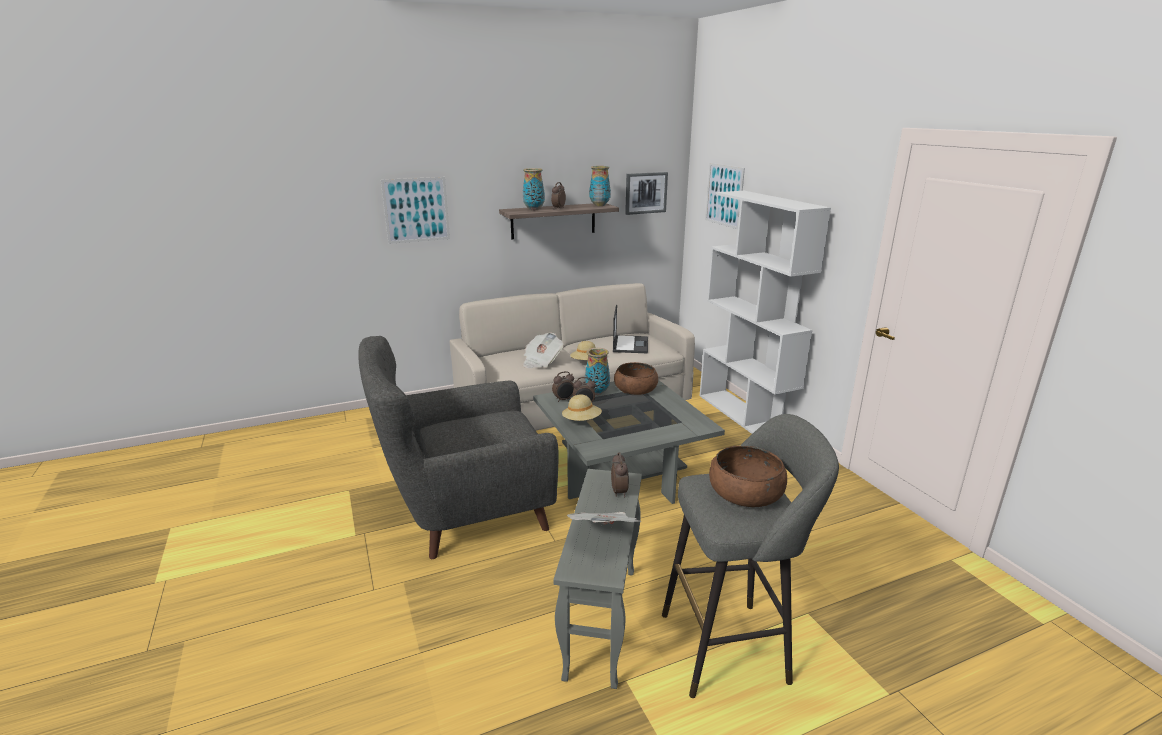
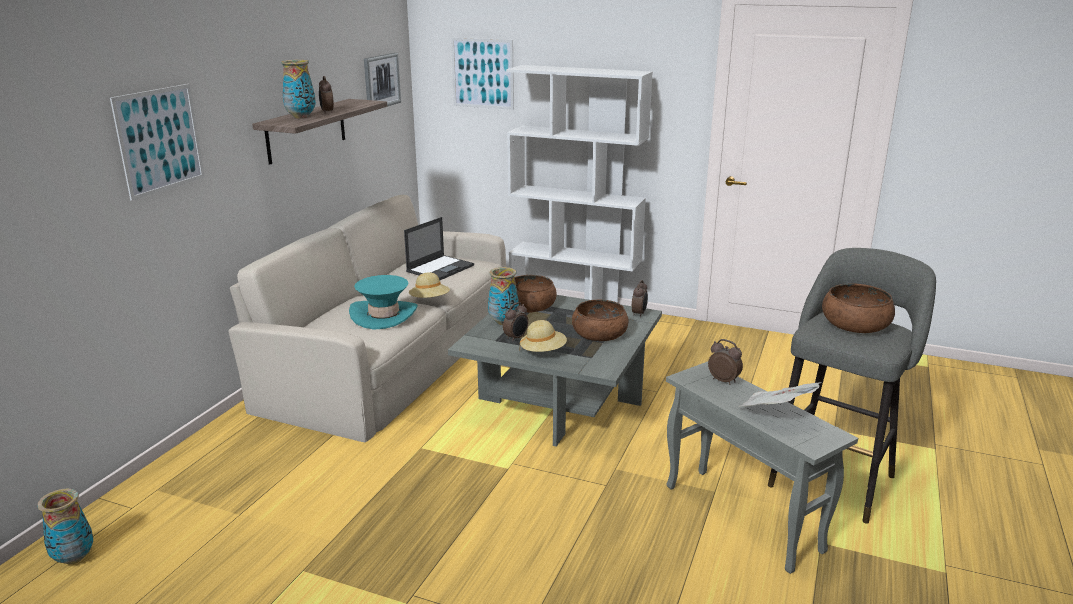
camera: 45 degrees left, 0 degrees up
(464, 510) = (480, 510): grey armchair -> none
(541, 361) = (384, 315): newspaper -> turquoise hat
(564, 399) = (486, 340): alarm clock -> alarm clock (639, 314)
(599, 205) = (359, 102): vase -> vase (74, 558)
(630, 344) = (440, 268): laptop -> laptop turned 75 degrees clockwise
(642, 426) = (599, 334): none -> brown bowl

